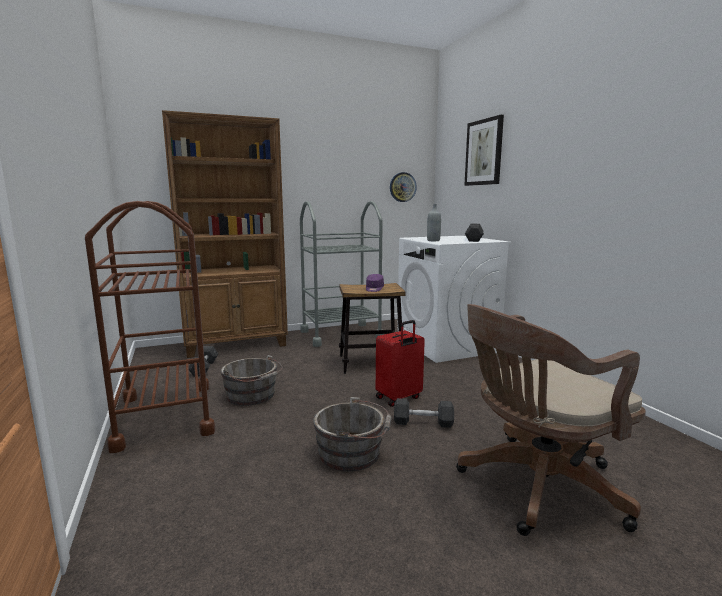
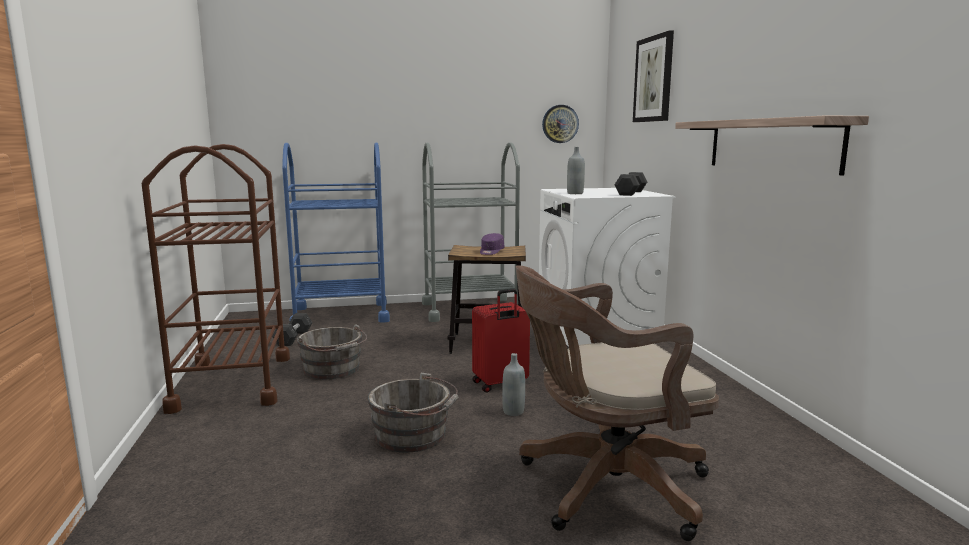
camera: 10 degrees right, 0 degrees up
(237, 344) = (341, 315): brown bookcase -> blue cart
(423, 422) = (513, 412): grey dumbbell -> grey bottle
(605, 201) = (770, 144): none -> shelf

